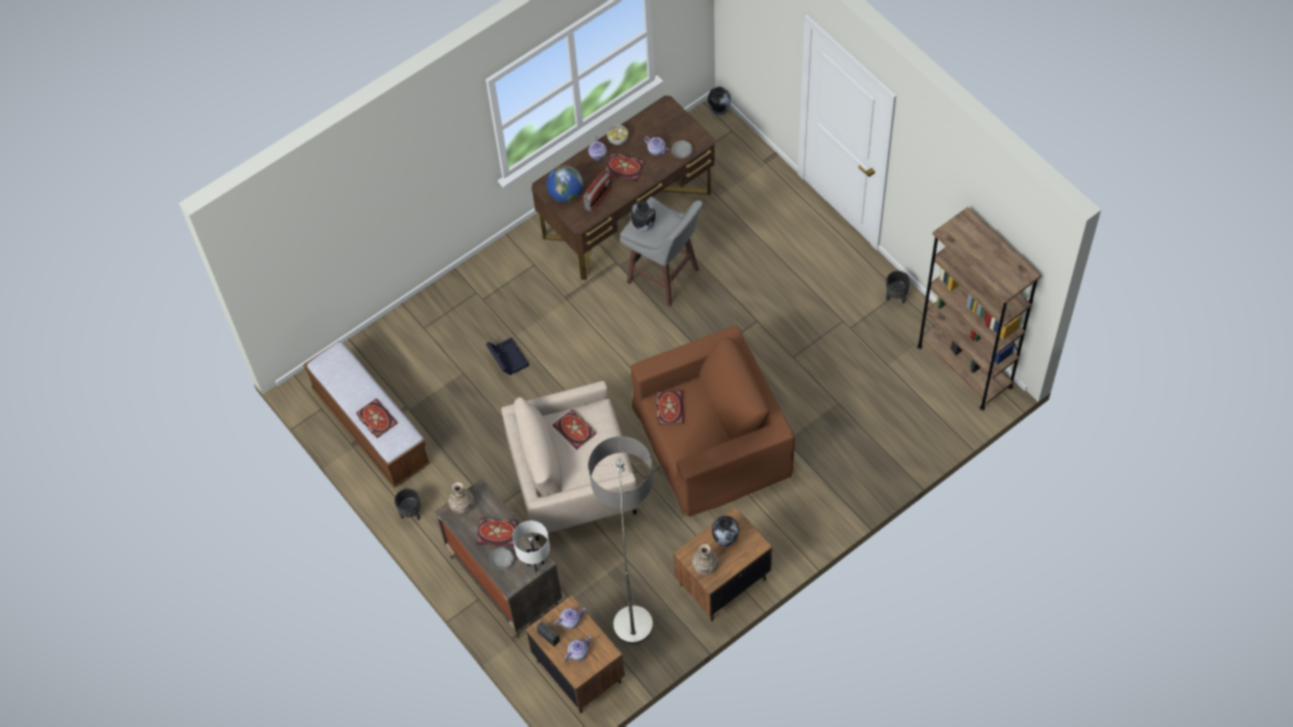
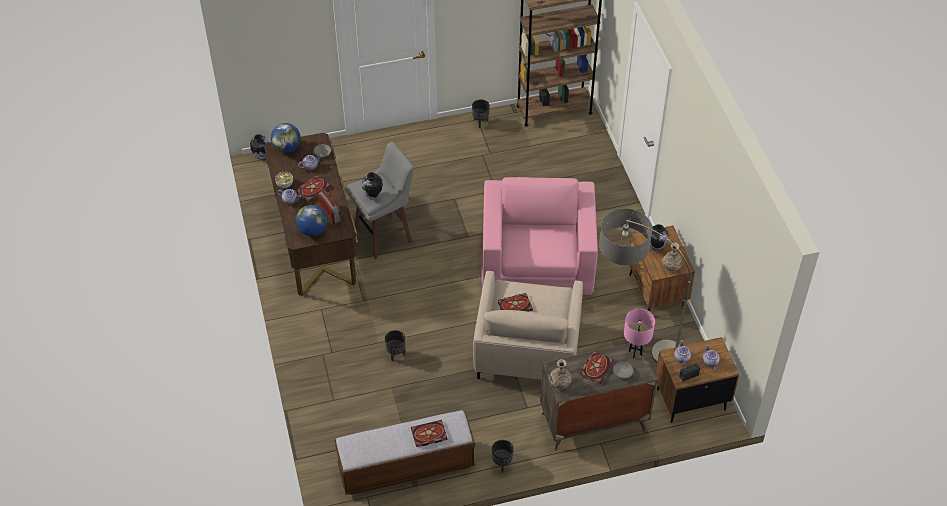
camera: 70 degrees left, 10 degrees down
(507, 358) = (395, 354): black storage box -> black planter
(536, 564) = (635, 353): white table lamp -> pink table lamp
(669, 408) = (521, 250): book -> none
(672, 117) = (287, 148): none -> globe
(712, 439) = (537, 257): brown armchair -> pink armchair

